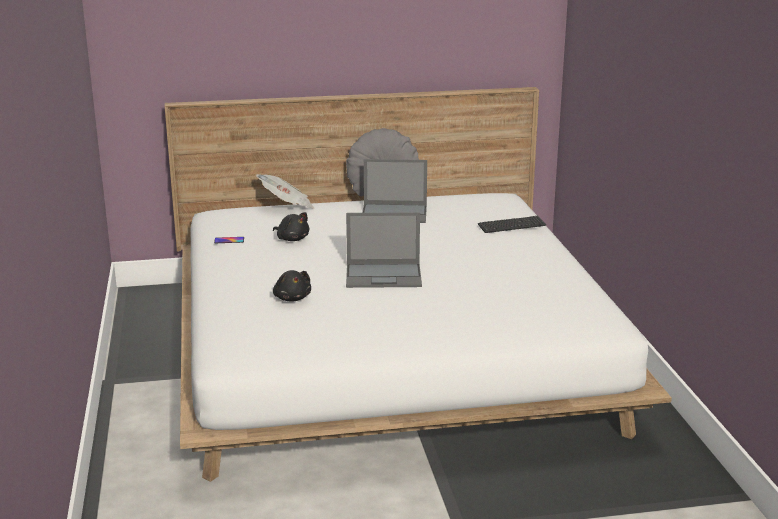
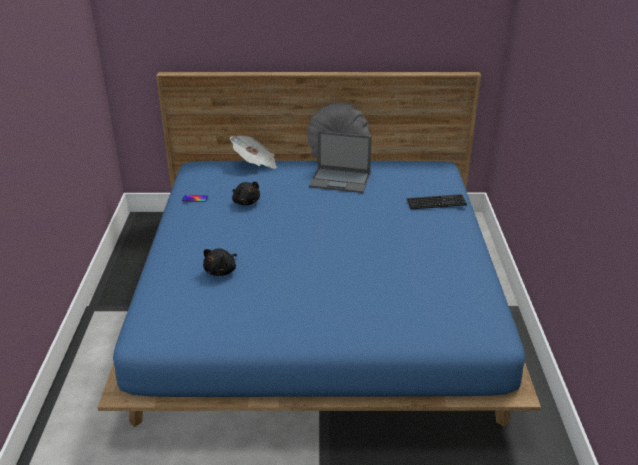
camera: 10 degrees right, 10 degrees up
(292, 298) = (221, 271): black plush toy -> black plush toy turned 45 degrees clockwise
(384, 275) = (308, 252): laptop -> none
(389, 356) = (319, 306): white bed -> blue bed

